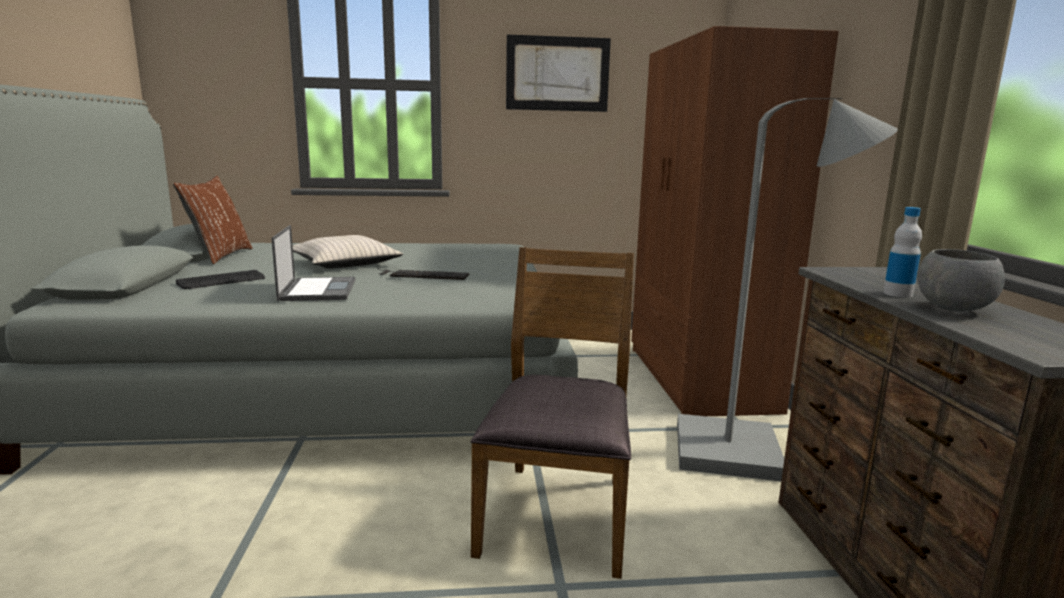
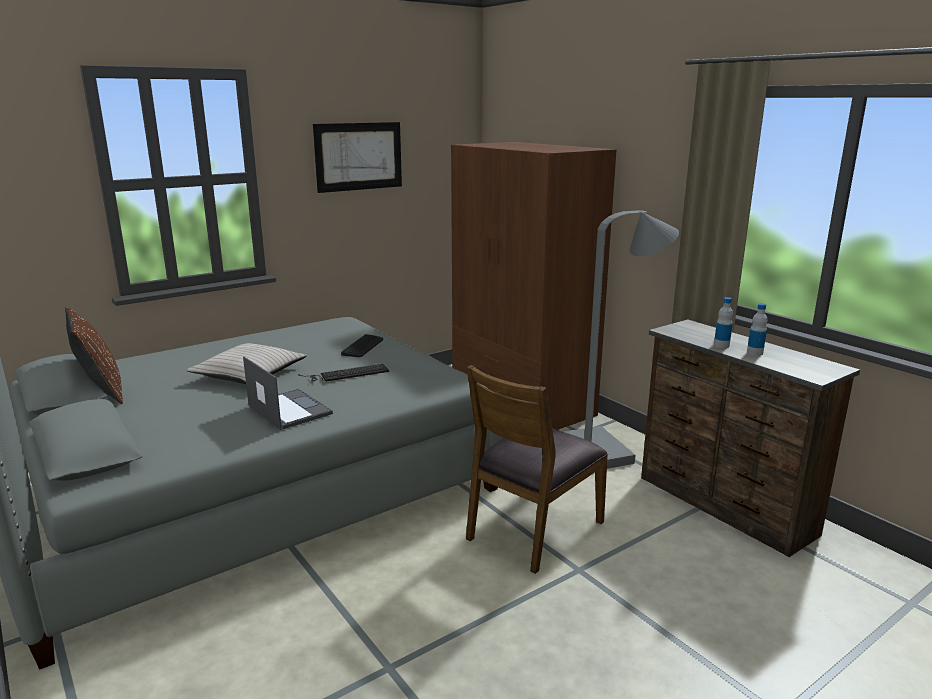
camera: 30 degrees left, 5 degrees up
(222, 281) = (178, 421): keyboard -> keyboard (363, 347)
(557, 514) = (533, 529): brown chair -> brown chair turned 120 degrees counterclockwise
(952, 309) = (754, 353): grey bowl -> bottle

